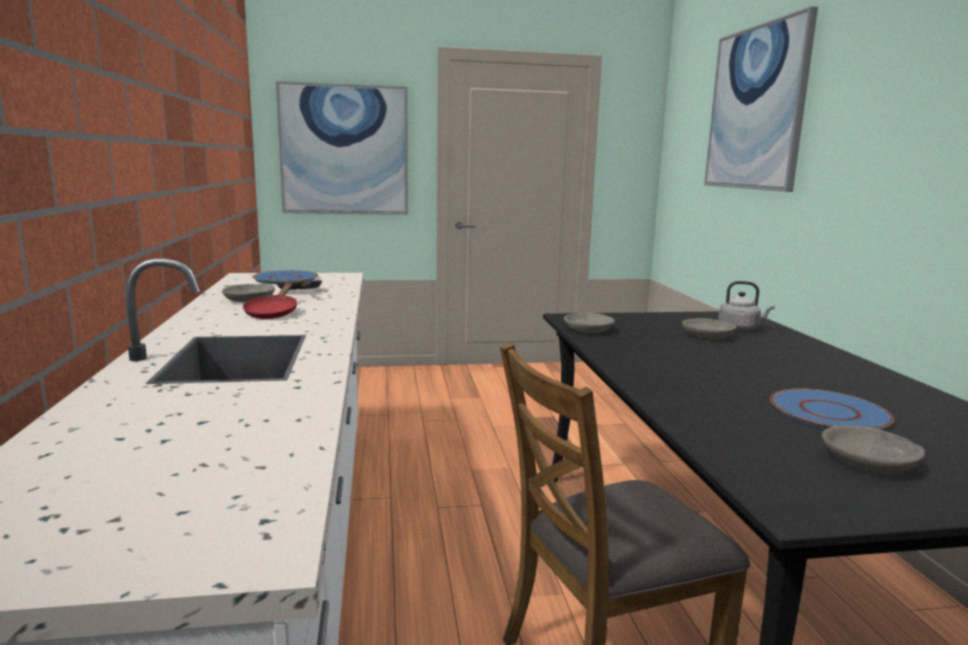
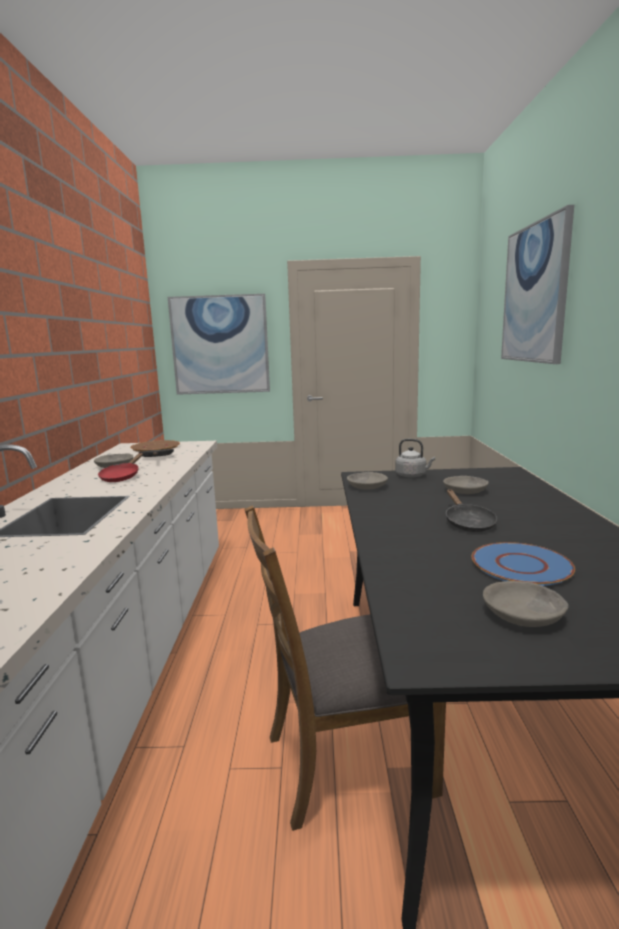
camera: 10 degrees right, 0 degrees up
(286, 278) = (155, 447): blue plate -> brown plate
(736, 369) = (467, 523): none -> black frying pan
(740, 328) = (499, 484): grey kettle -> grey kettle (412, 475)

